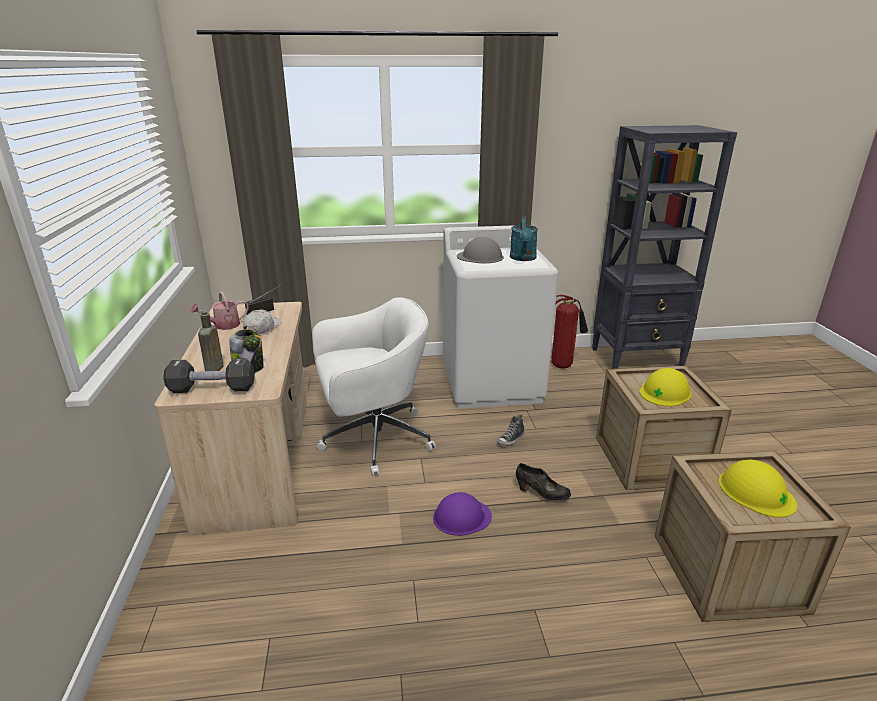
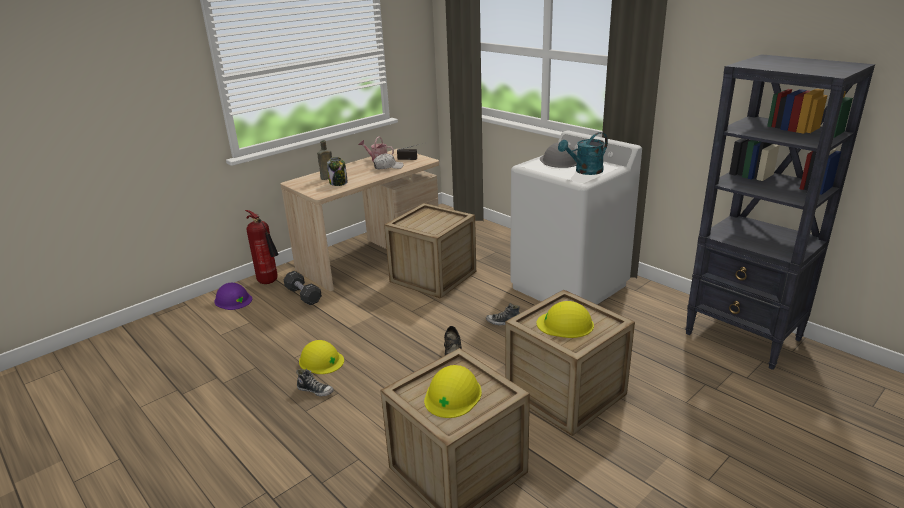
camera: 55 degrees right, 0 degrees up
(212, 388) = (308, 185): black dumbbell -> black dumbbell (303, 295)
(374, 439) = (433, 276): white office chair -> crate
(451, 597) = (321, 360): none -> yellow hard hat
(461, 517) = (393, 337): purple hard hat -> purple hard hat (233, 300)
(513, 628) = (315, 390): none -> shoe
(563, 365) = (656, 305): fire extinguisher -> fire extinguisher (270, 282)

